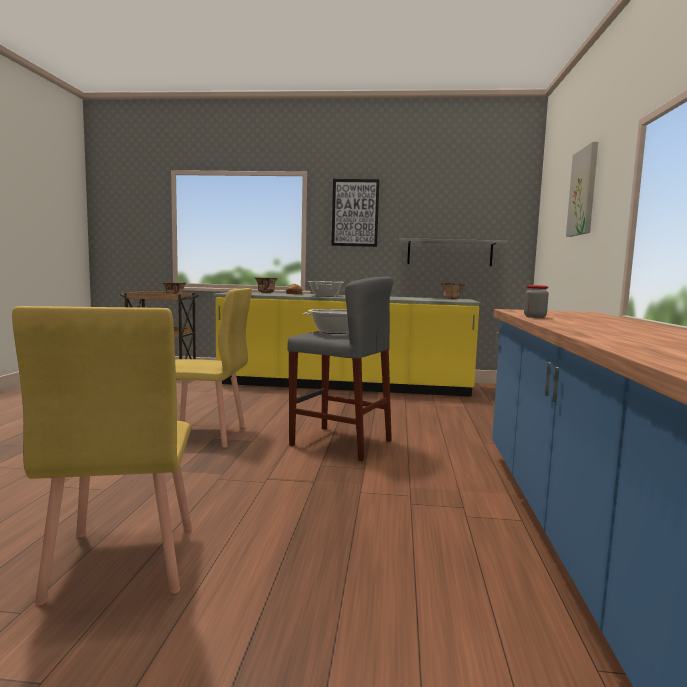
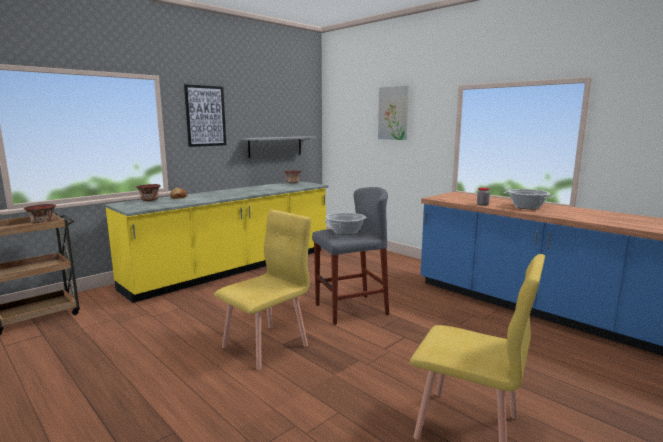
camera: 50 degrees left, 5 degrees up
(325, 296) = (220, 196): cooking pot -> cooking pot (526, 207)

